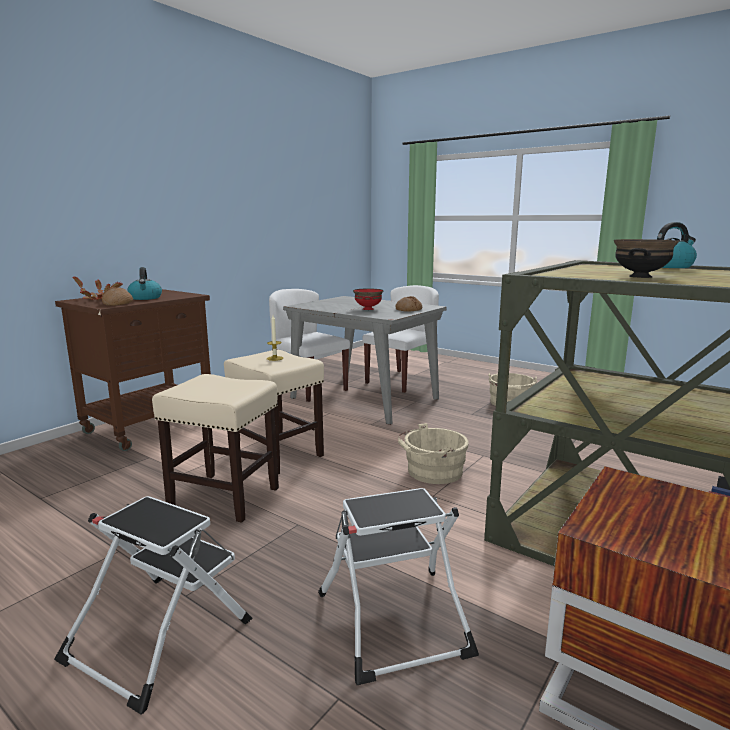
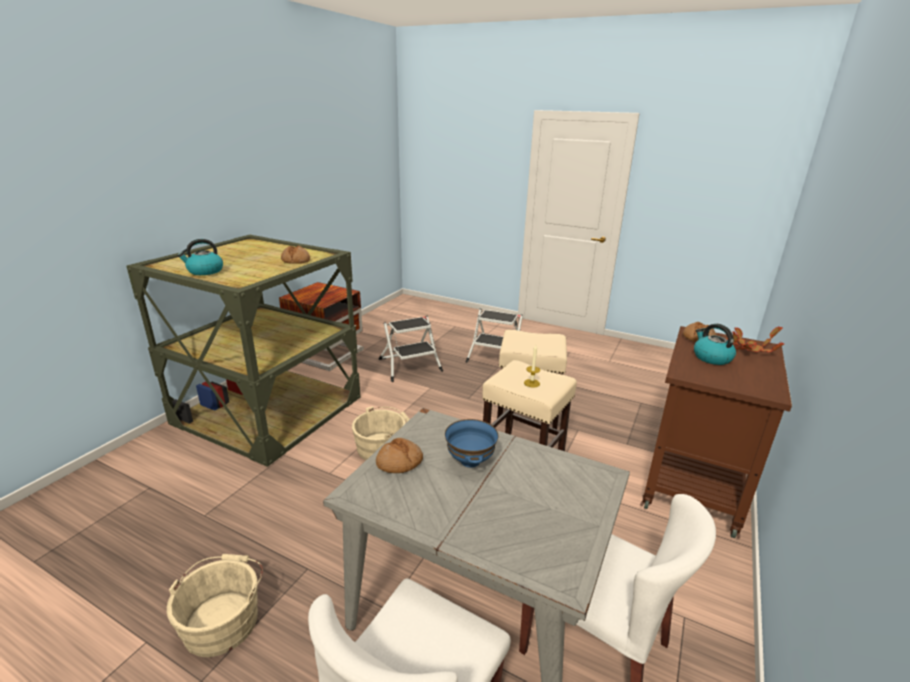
camera: 170 degrees right, 10 degrees up
(367, 309) = (471, 461): red bowl -> blue bowl
(577, 273) = (296, 260): none -> bread
(641, 277) = (268, 255): black bowl -> none

